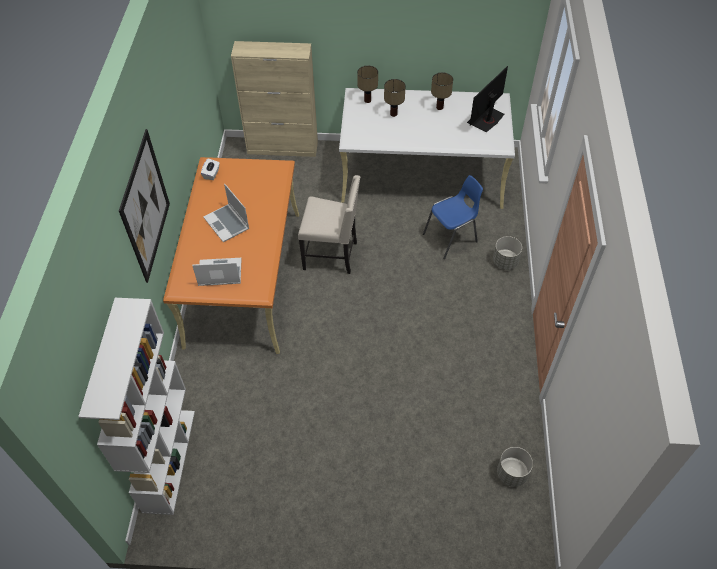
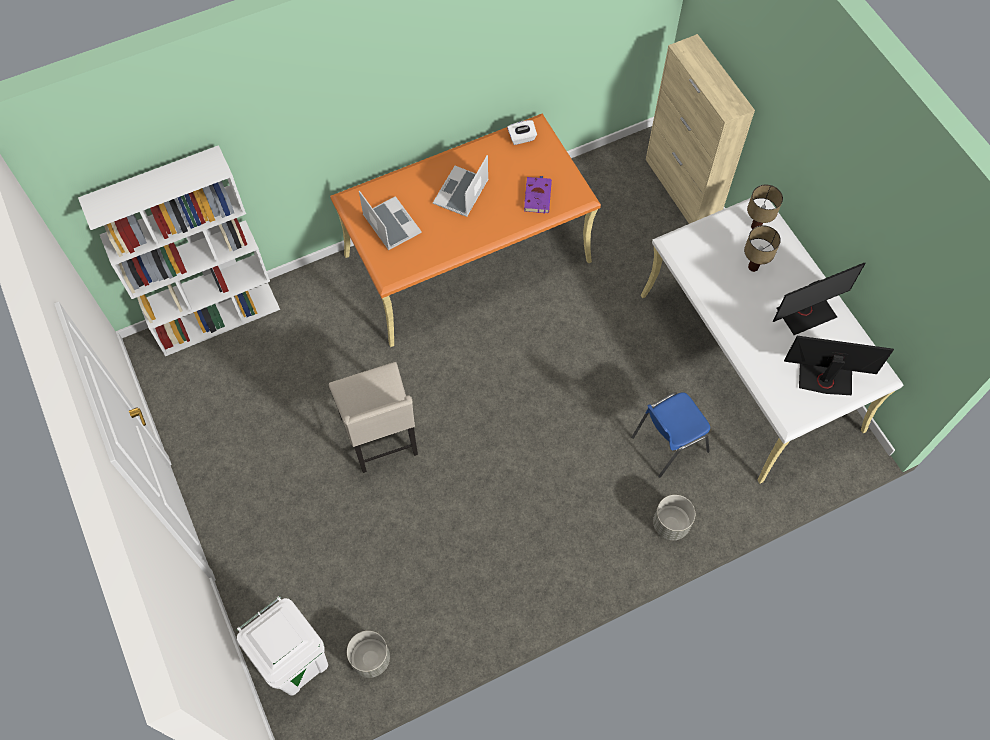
camera: 60 degrees right, 10 degrees up
(145, 206) = (359, 102): picture -> none
(263, 186) = (537, 195): none -> purple book
(332, 255) = (554, 327): beige chair -> beige chair (381, 437)
(439, 107) = (805, 312): table lamp -> monitor
(451, 238) = (667, 444): blue chair -> blue chair turned 120 degrees clockwise
(491, 525) = (297, 663): none -> white trash can

